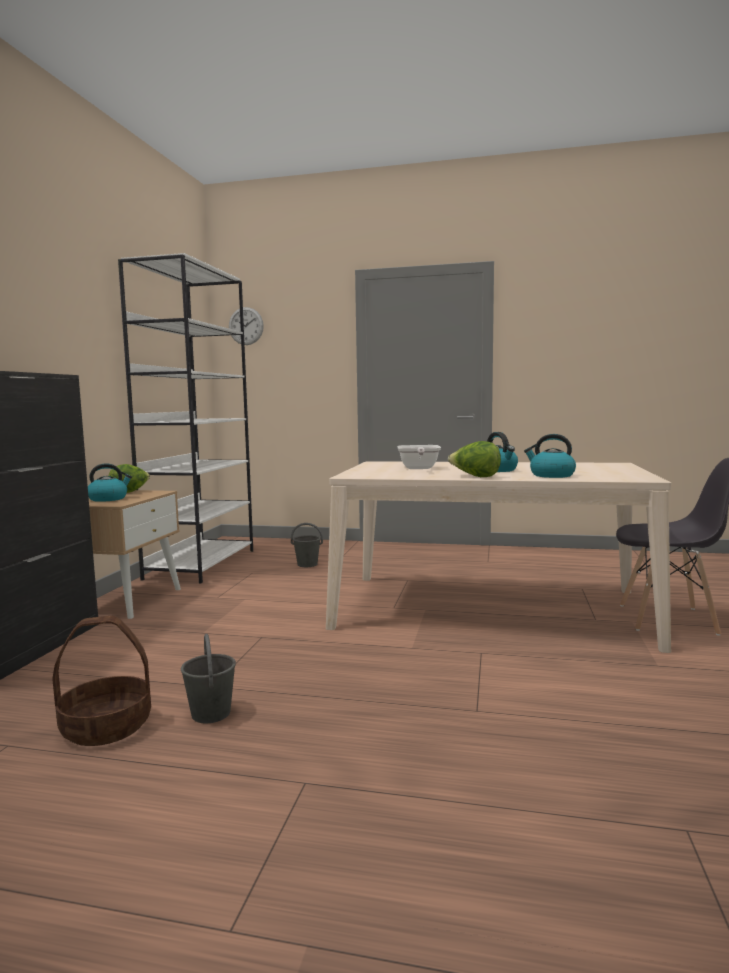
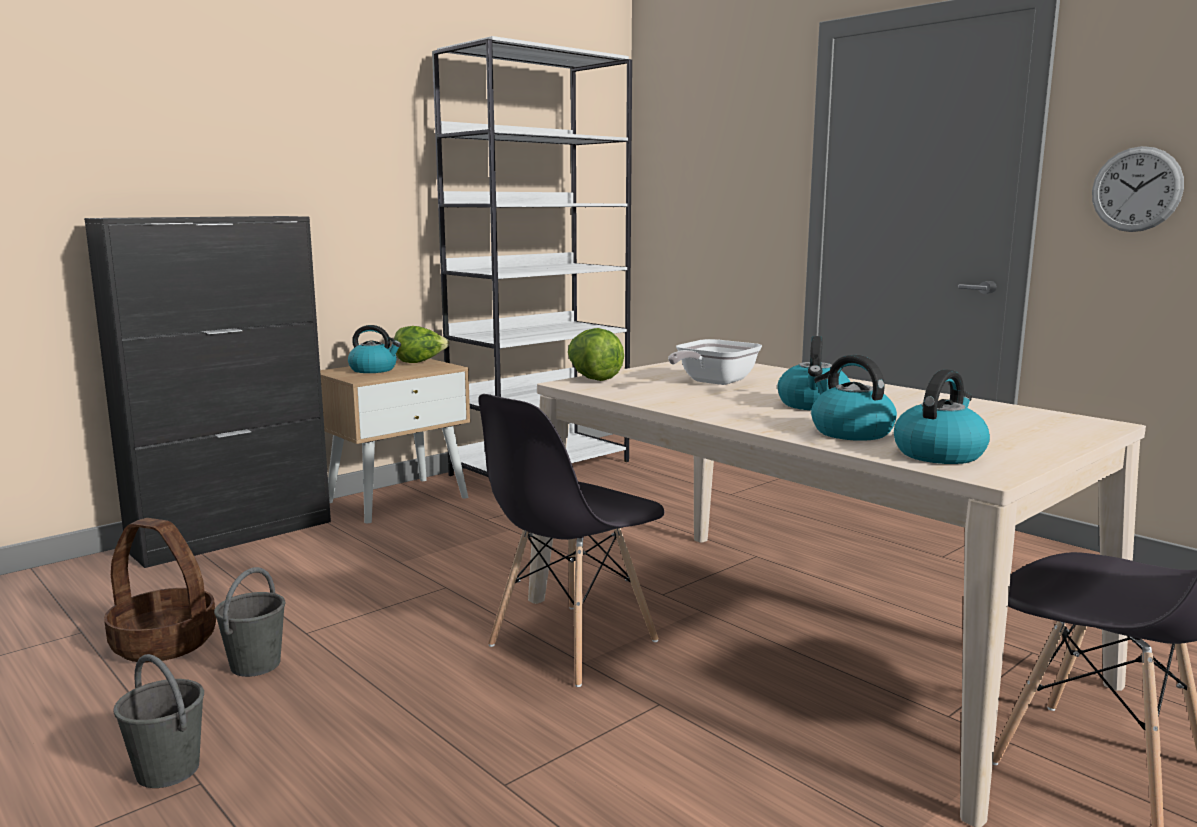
camera: 35 degrees right, 5 degrees up
(246, 326) = (670, 123): wall clock -> wall clock (1136, 189)
(307, 564) = (661, 497): grey bucket -> grey bucket (167, 770)
(390, 642) = (572, 644): none -> grey chair
(475, 477) = (721, 414): lettuce -> lettuce (593, 378)
(609, 477) = (939, 454): none -> kettle

